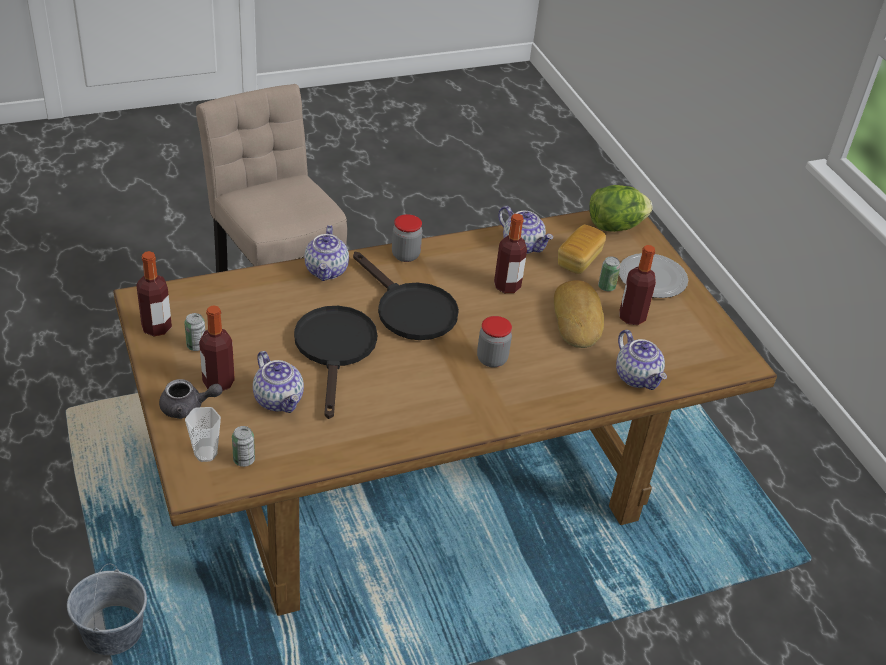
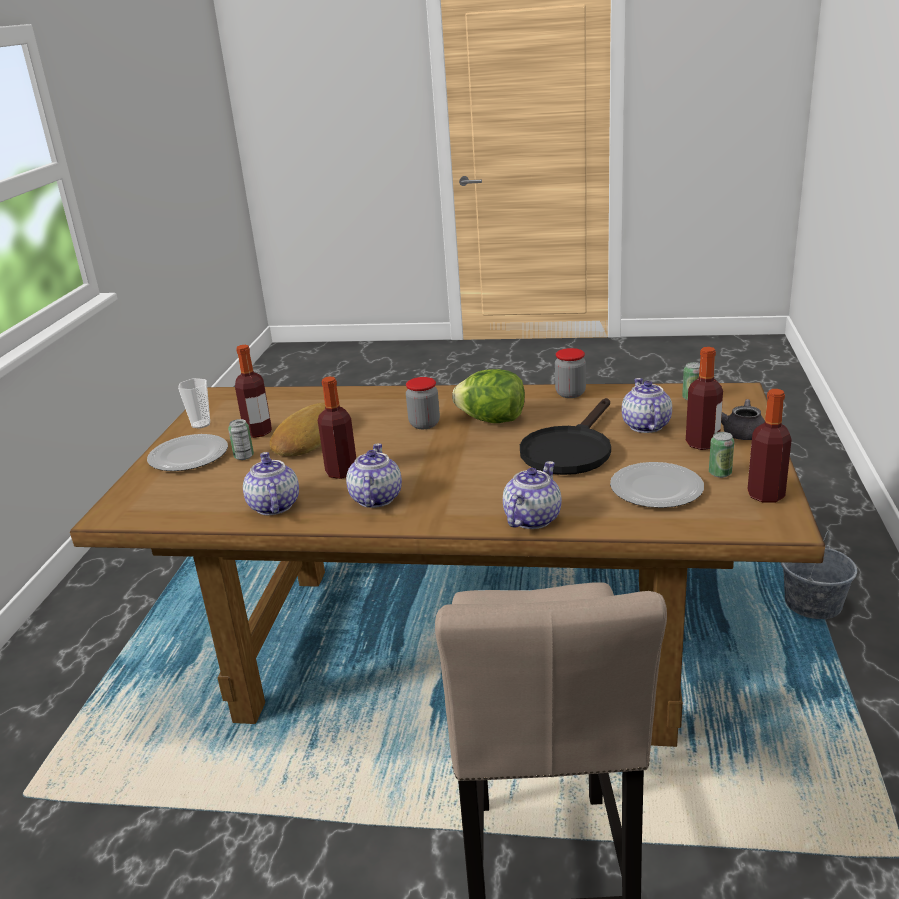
camera: 145 degrees left, 15 degrees down
(206, 454) = (725, 405): cup -> cup (201, 424)
(245, 317) = (655, 489): none -> plate
(405, 255) = (421, 519): jar -> jar (570, 393)
(409, 309) = (466, 469): black frying pan -> none
(579, 259) = (233, 482): bread -> none
(615, 226) = (141, 507): lettuce -> lettuce (492, 420)
(637, 377) = (315, 398): teapot -> teapot (375, 498)

